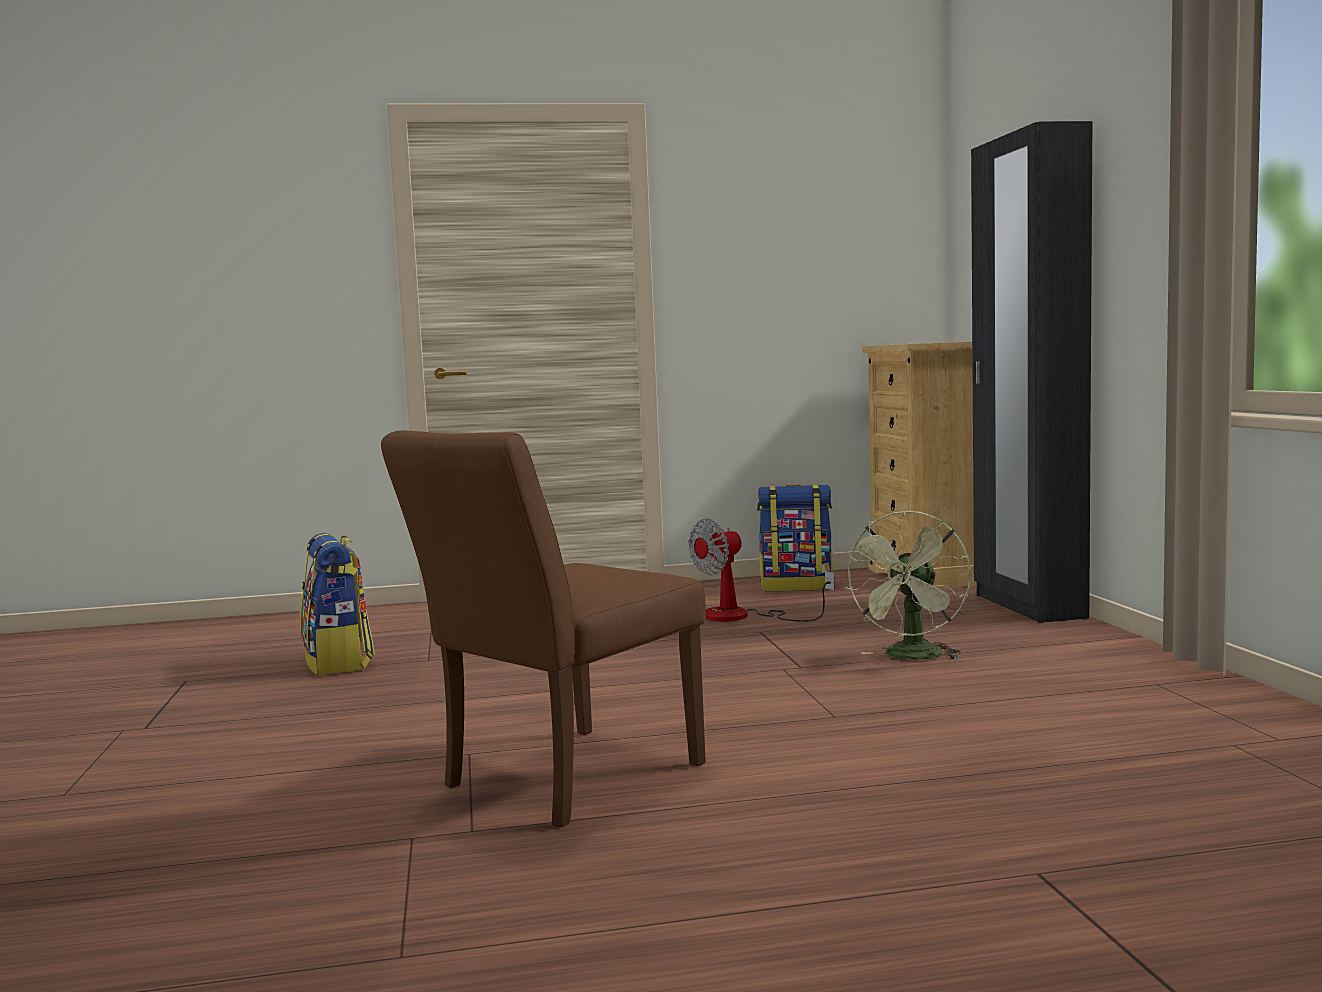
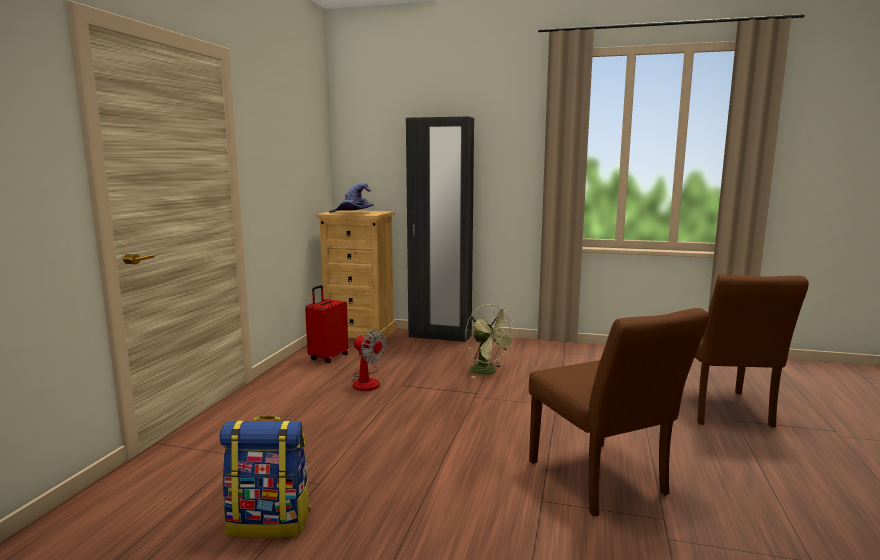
camera: 65 degrees left, 5 degrees up
(742, 616) = (367, 381): fan -> fan turned 45 degrees counterclockwise
(797, 587) = (328, 357): backpack -> red suitcase
(910, 343) = (352, 213): none -> purple hat
(1078, 856) = (723, 411): none -> brown chair

